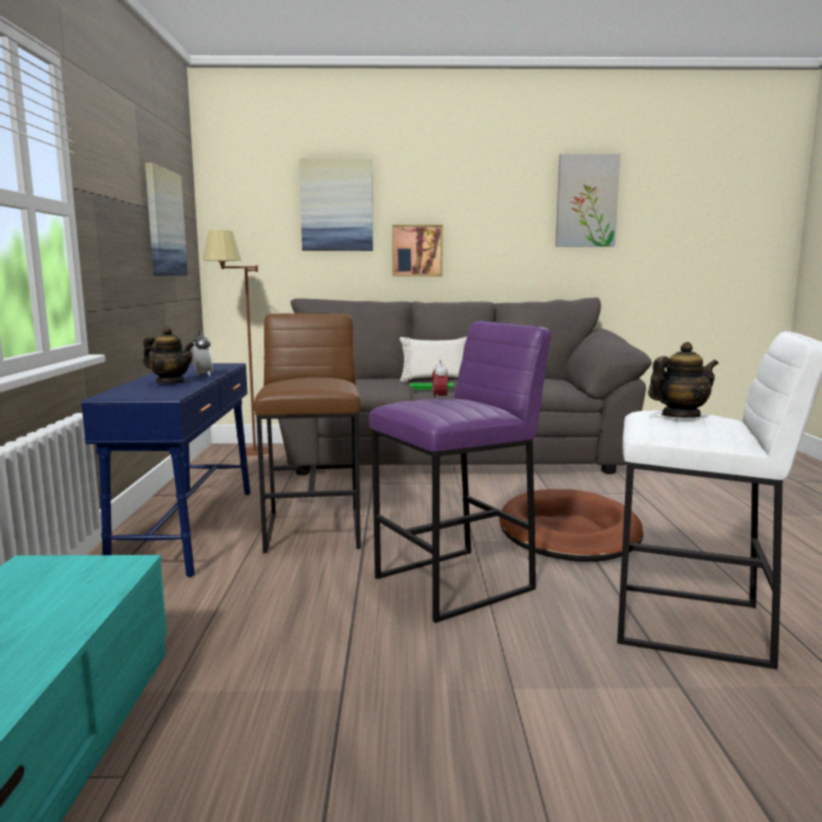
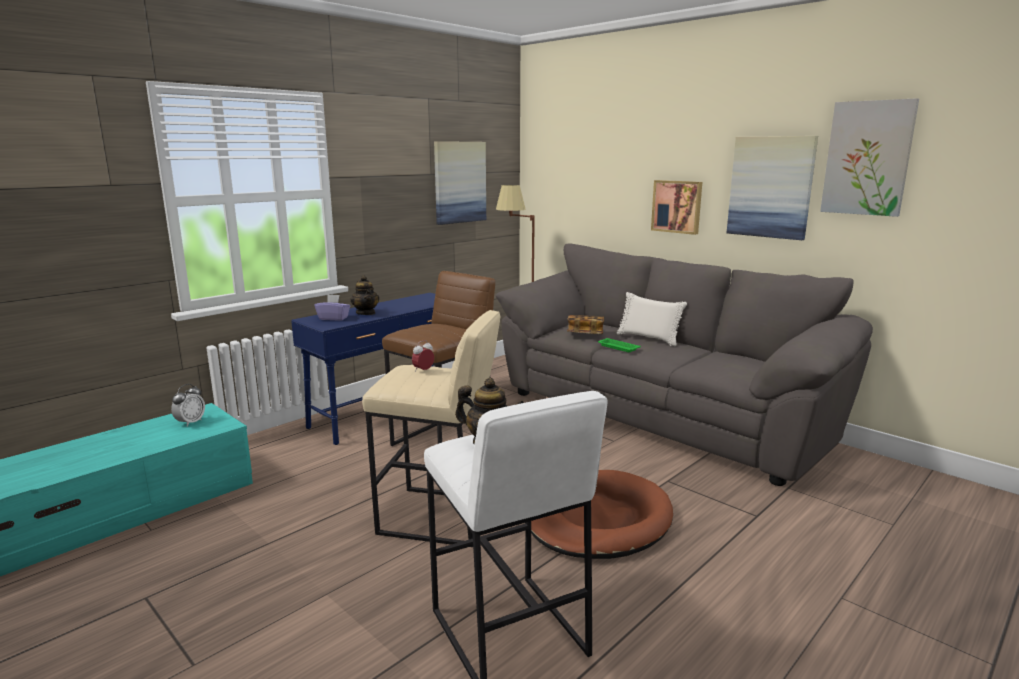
camera: 45 degrees right, 5 degrees up
(145, 391) = (333, 318): none -> purple tissue box
(203, 375) = (401, 309): alarm clock -> alarm clock (190, 422)
(337, 205) = (613, 160): picture -> picture (771, 187)
(379, 384) = (585, 334): none -> book
(456, 582) = (440, 516): purple stool -> beige stool

